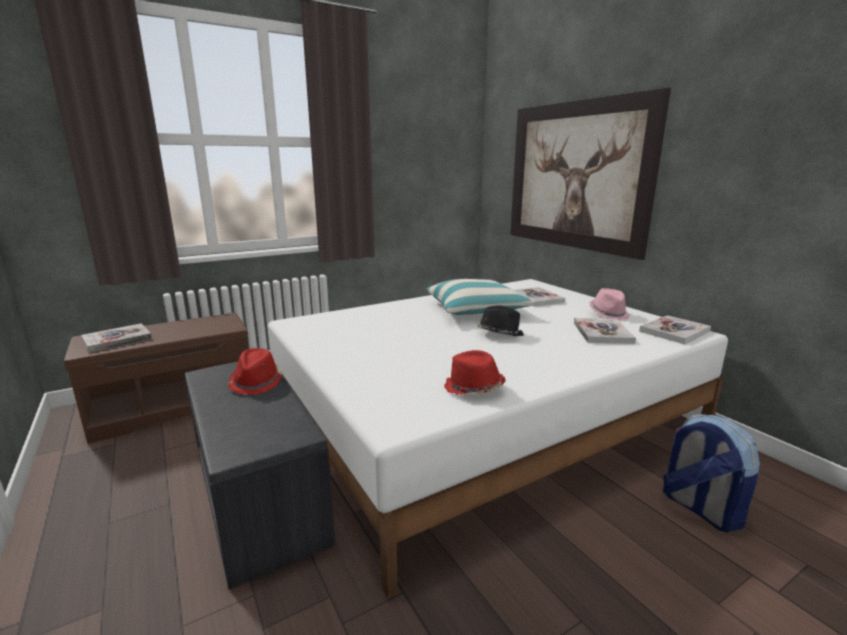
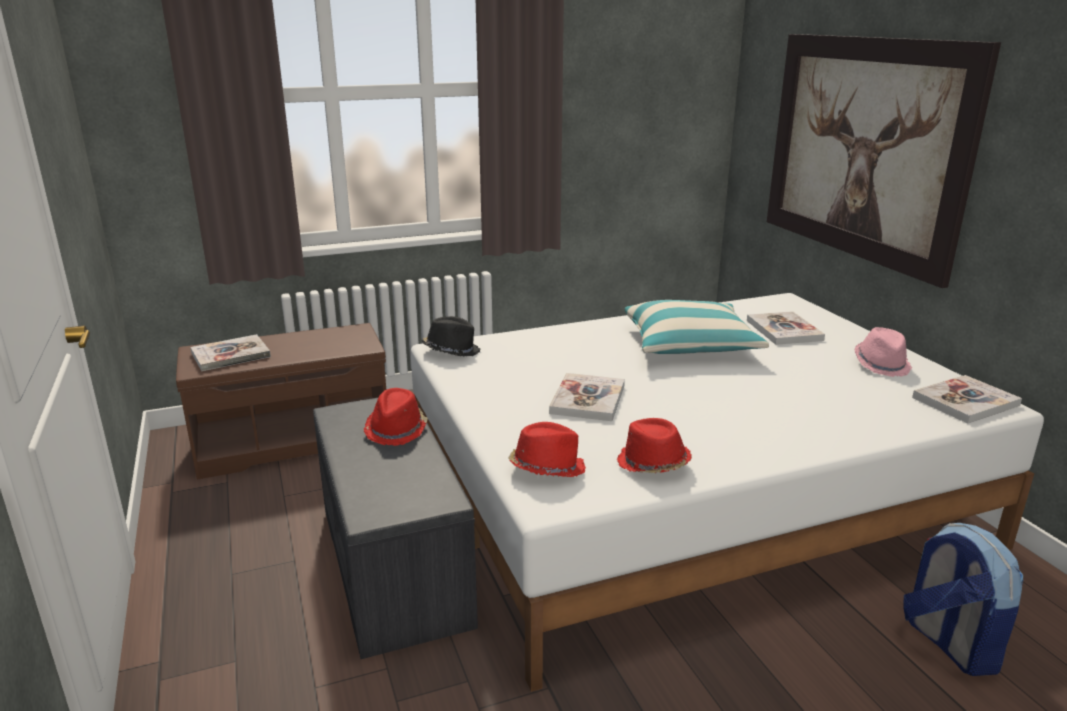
camera: 10 degrees right, 5 degrees up
(388, 398) = (546, 468): none -> red hat
(499, 333) = (710, 386): black hat -> black hat (451, 351)
(602, 332) = (857, 396): book -> book (588, 399)

